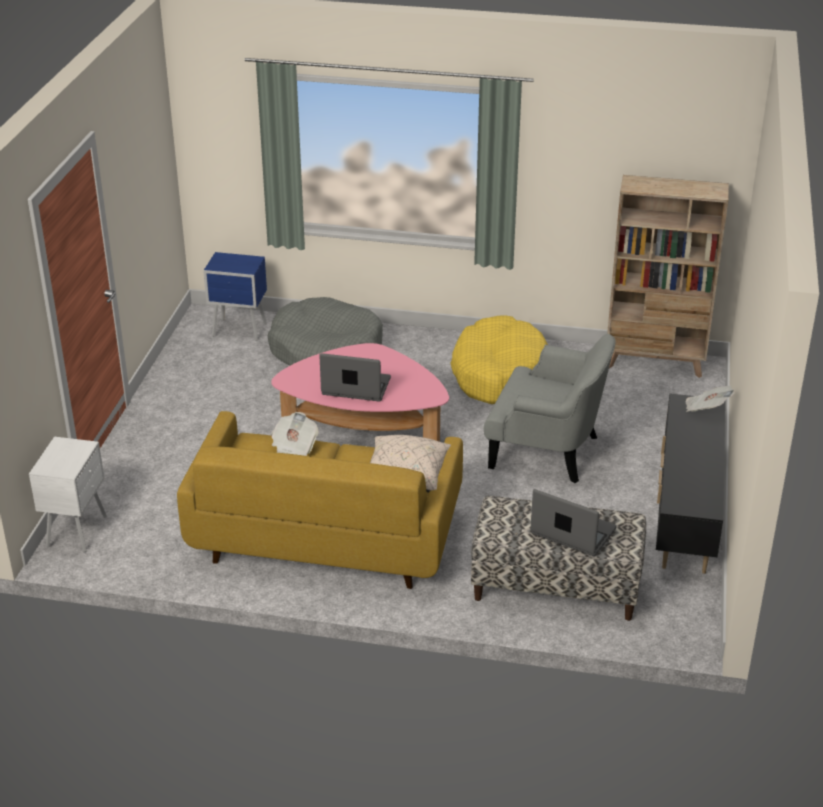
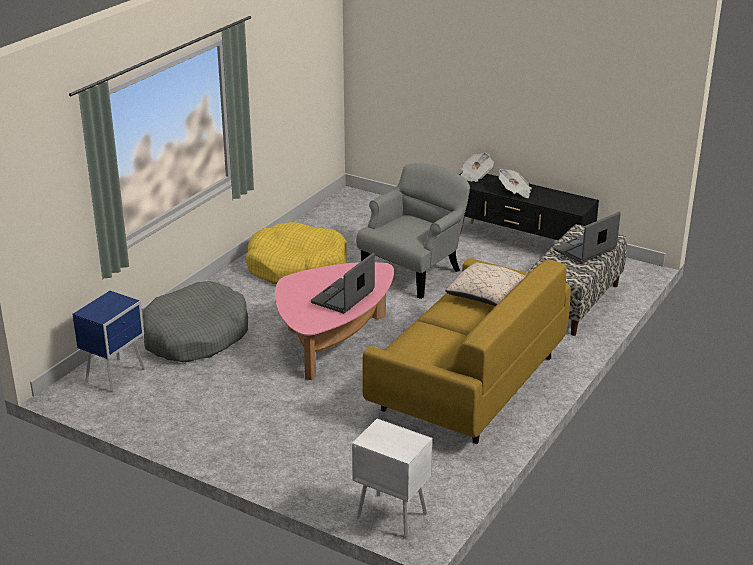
camera: 70 degrees left, 5 degrees down
(293, 449) = (422, 336): newspaper -> newspaper (515, 192)
(655, 362) = (332, 209): beige bookcase -> none

